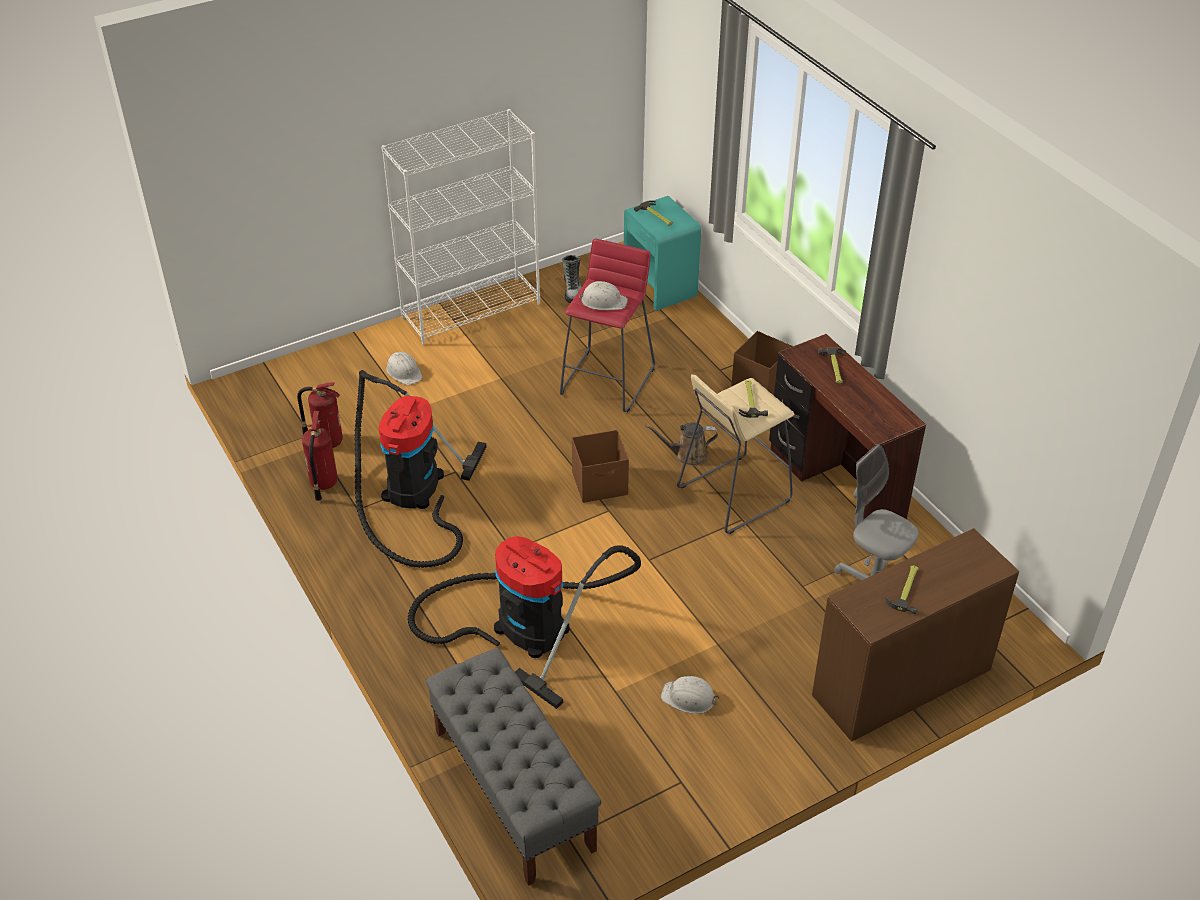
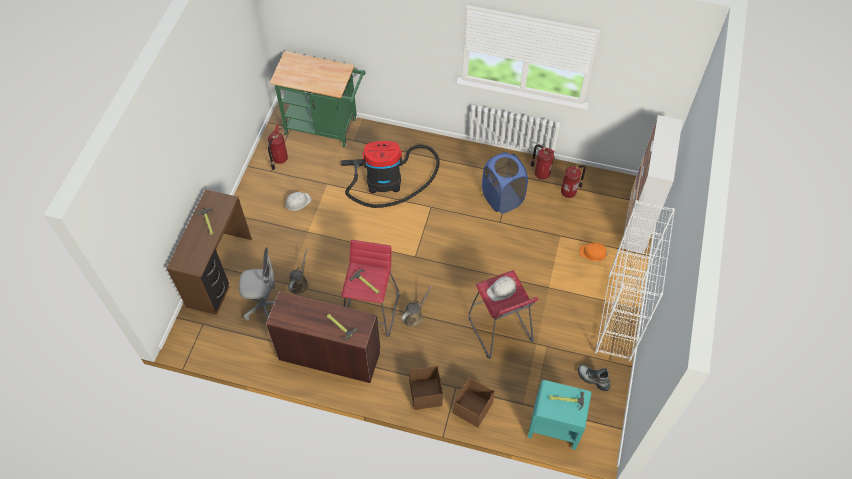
camera: 135 degrees right, 15 degrees up
(310, 364) = (637, 221): none -> cabinet
(404, 372) = (593, 253): white hard hat -> orange hard hat
(412, 493) = (502, 198): vacuum cleaner -> blue laundry basket
(513, 789) = (325, 127): grey bench -> green cart
(601, 484) = (433, 267): brown storage box -> brown storage box (472, 408)
(648, 791) = (279, 160): none -> fire extinguisher
(733, 494) = (371, 310): beige stool -> red stool
(796, 587) = (299, 283): none -> brown watering can

